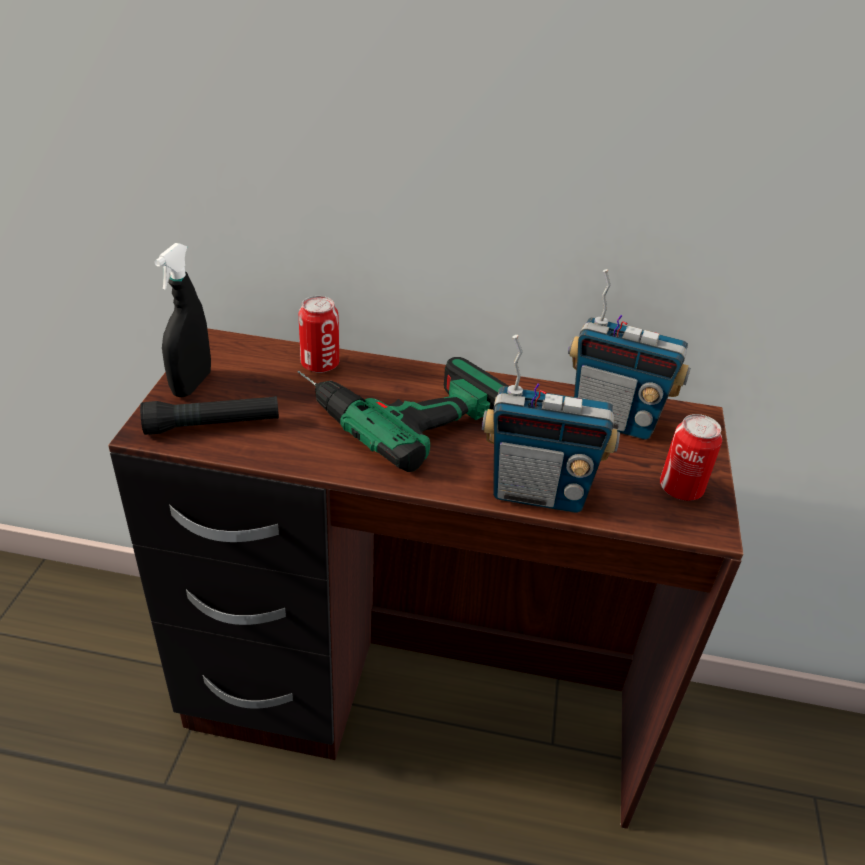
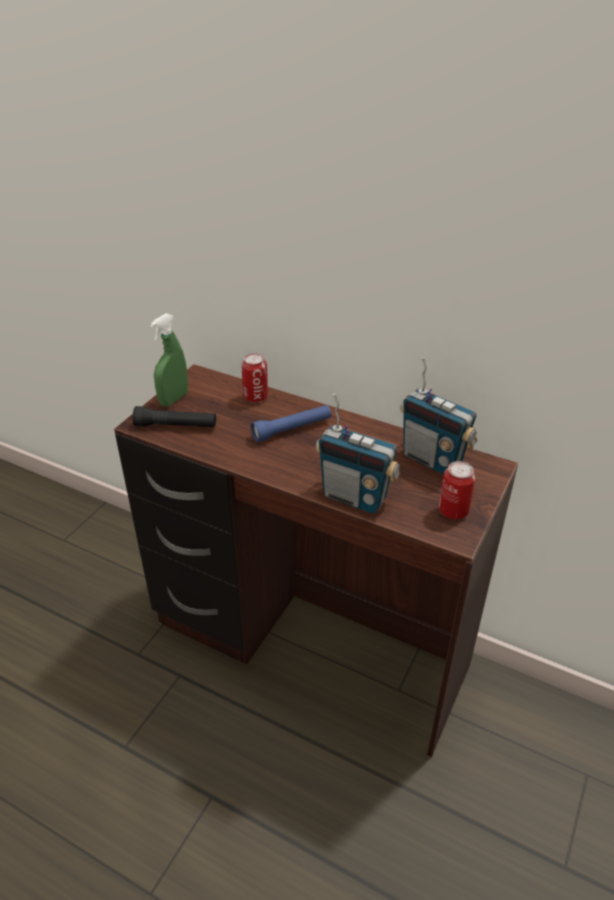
camera: 20 degrees right, 0 degrees up
(192, 384) = (174, 399): black spray bottle -> green spray bottle
(397, 405) = (292, 429): power drill -> blue flashlight

